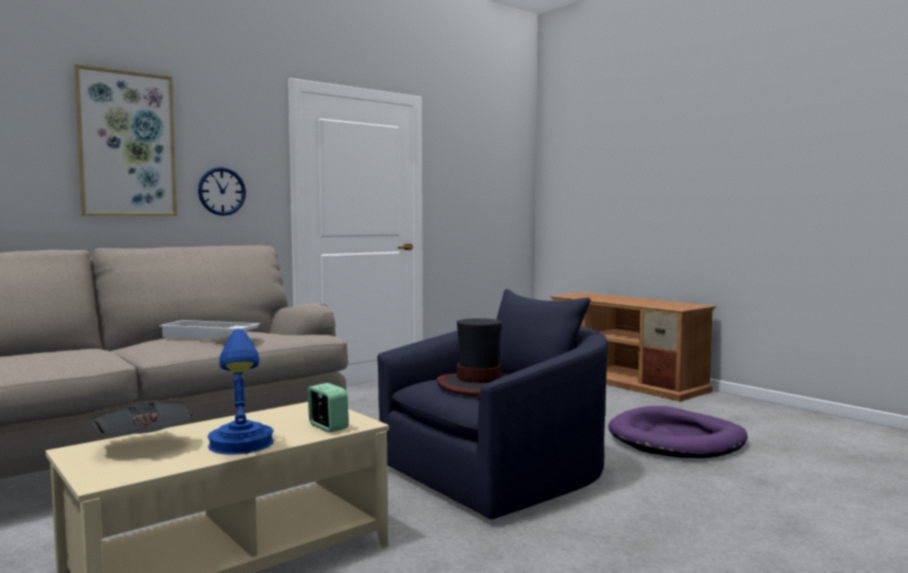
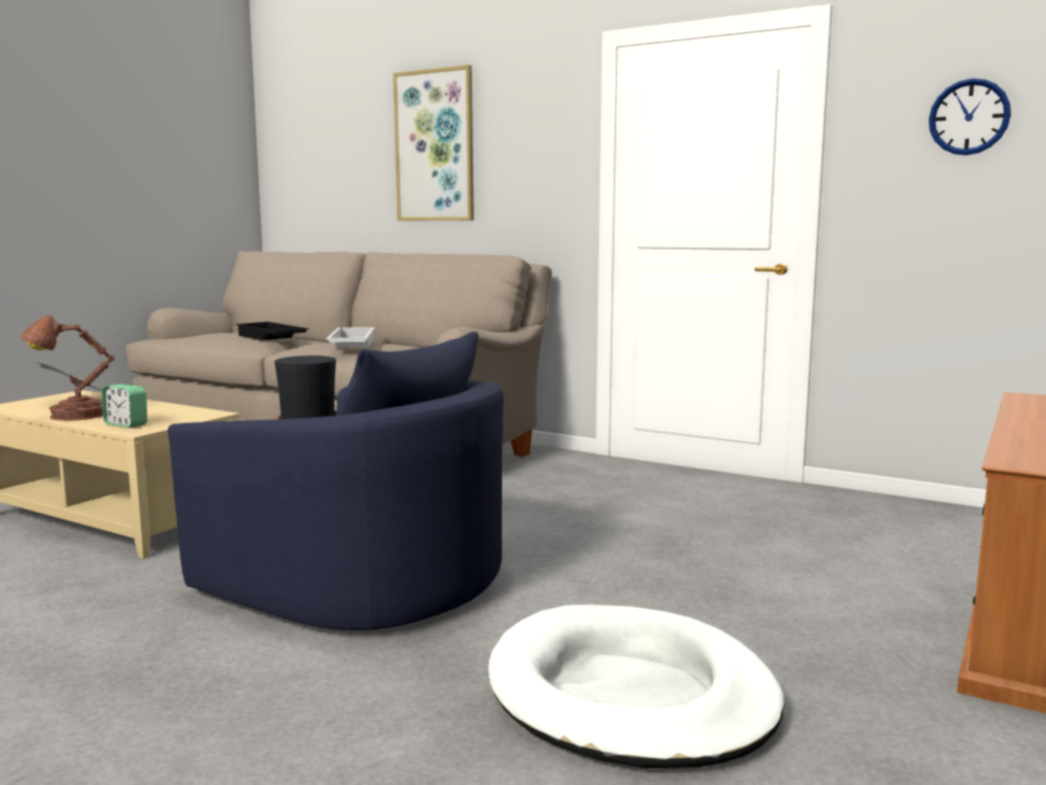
camera: 70 degrees right, 5 degrees up
(83, 350) = (270, 338): none -> black tray
(222, 191) = (519, 190): wall clock -> wall clock (969, 117)
(241, 445) = (74, 415): blue table lamp -> brown table lamp
(328, 427) = (126, 424): alarm clock -> alarm clock turned 90 degrees clockwise
(677, 440) = (630, 695): purple dog bed -> white dog bed

